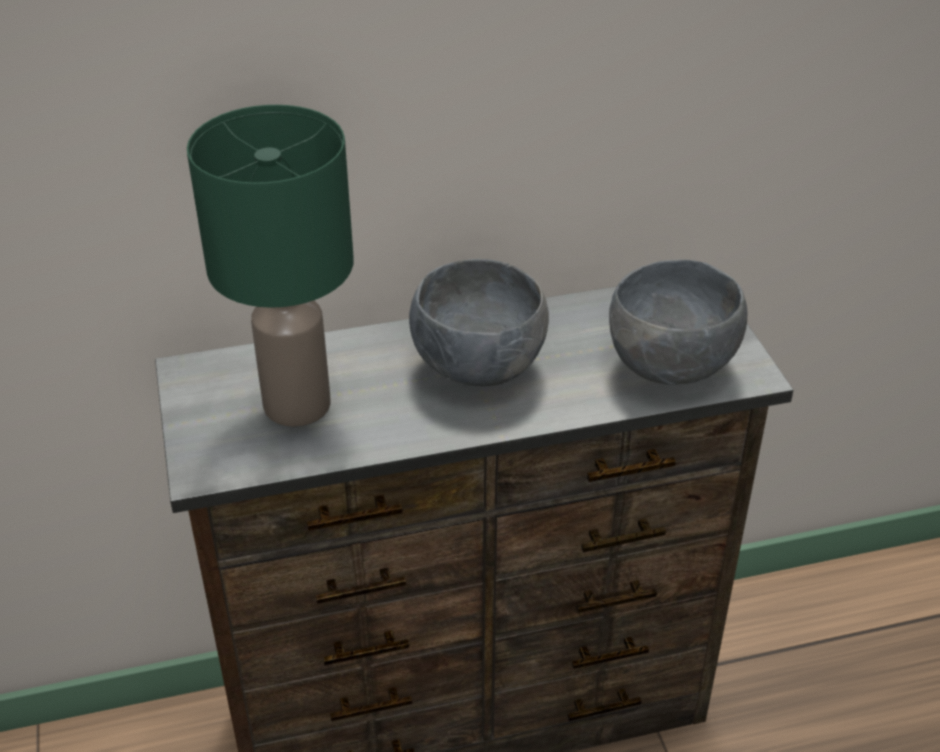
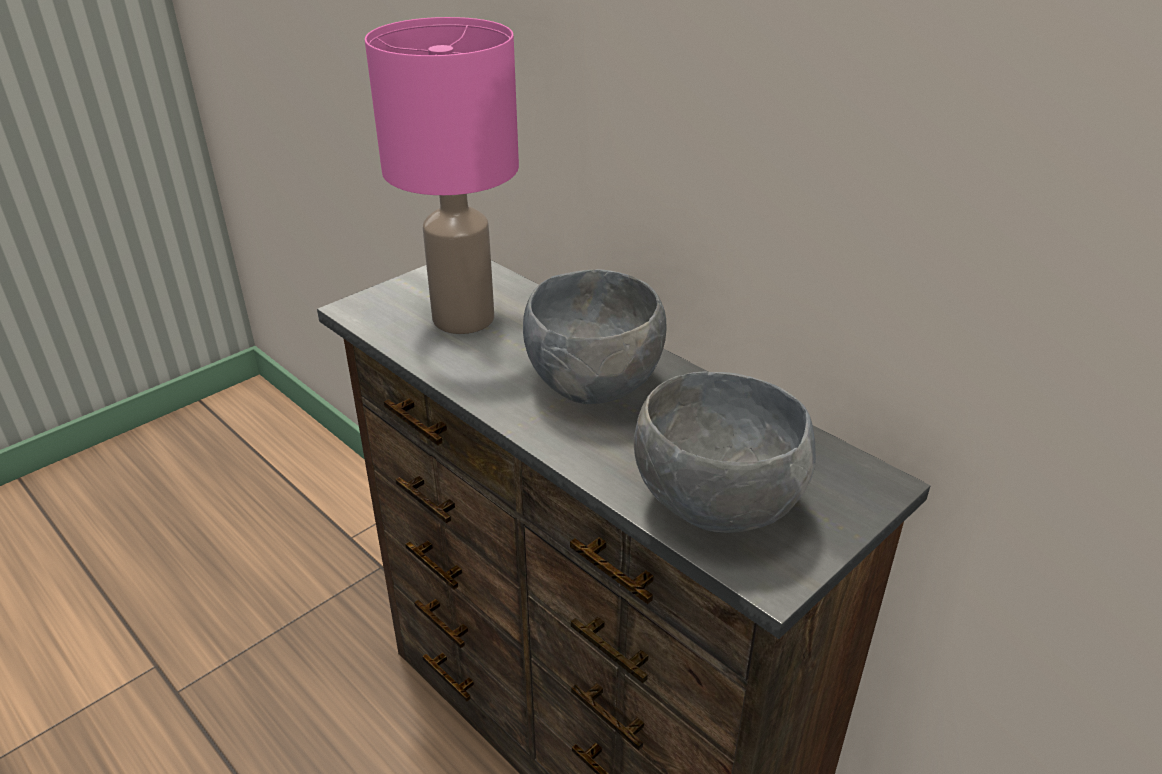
camera: 60 degrees right, 5 degrees down
(297, 403) = (465, 318): green table lamp -> pink table lamp

